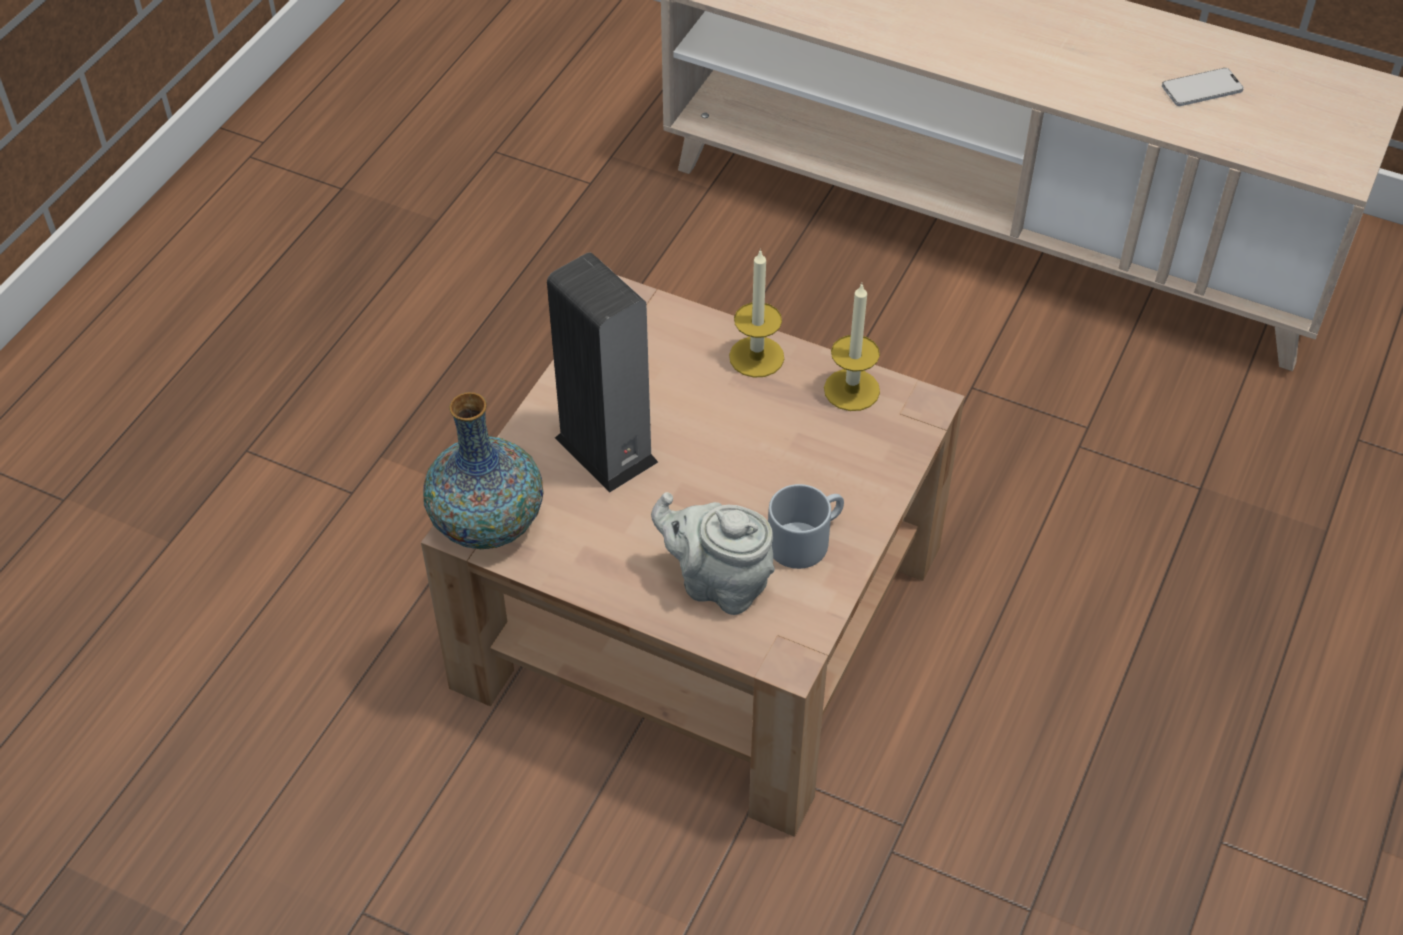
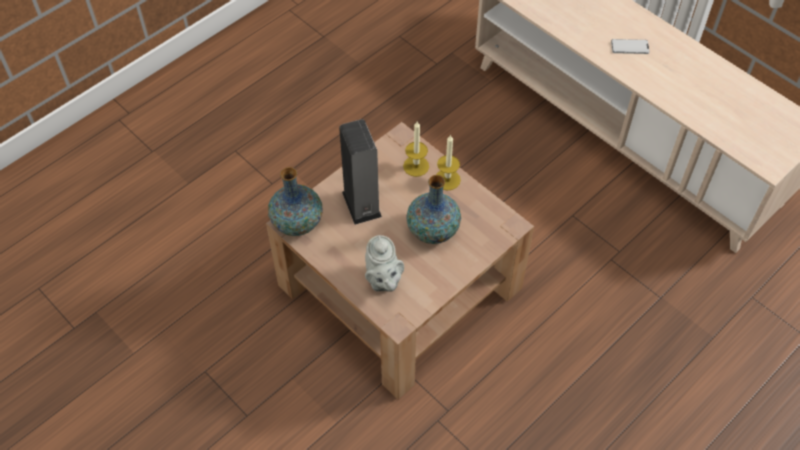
camera: 20 degrees right, 5 degrees up
(718, 583) = (383, 280): grey teapot -> grey teapot turned 150 degrees counterclockwise
(773, 459) = (432, 230): none -> vase
(806, 538) = (430, 272): grey mug -> none
(851, 390) = (483, 208): candle -> candle (416, 166)
(1201, 89) = (721, 104): phone -> phone (629, 47)

